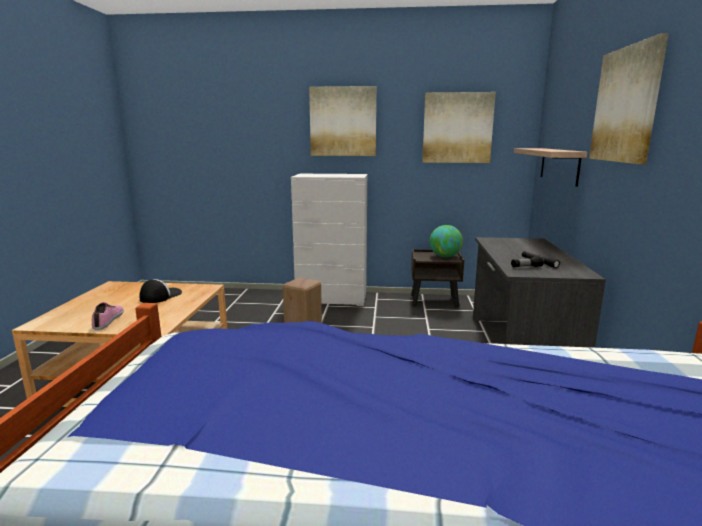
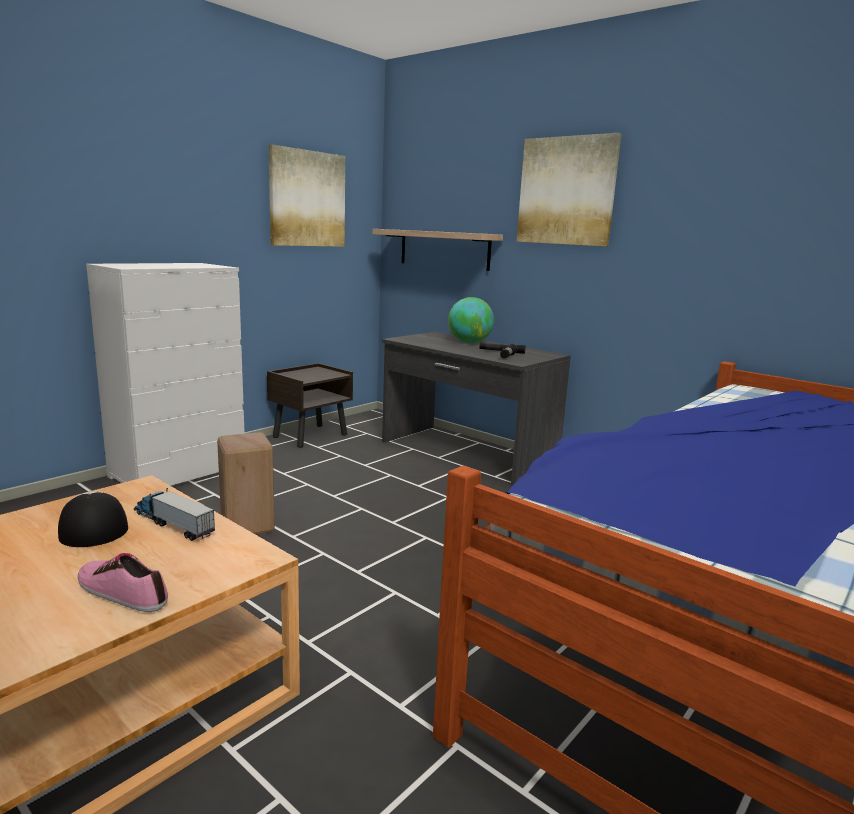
camera: 55 degrees left, 0 degrees up
(176, 305) = (173, 524): none -> toy truck
(343, 121) = (156, 175): picture -> none
(445, 256) = (320, 373): globe -> globe (469, 342)

